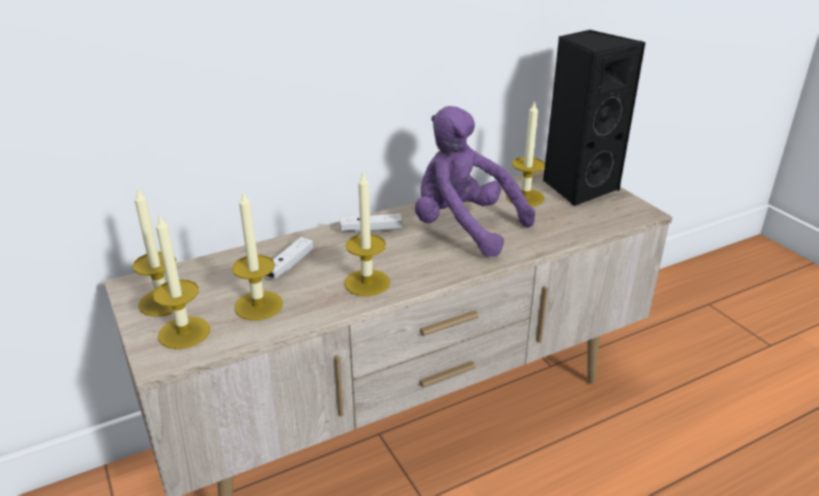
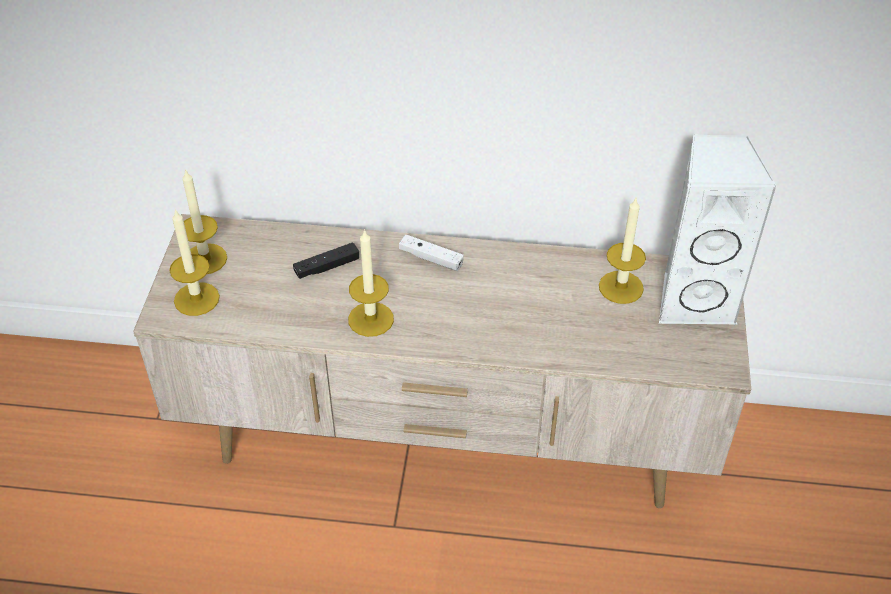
camera: 35 degrees right, 15 degrees up
(258, 305) = (268, 299): candle -> none
(289, 265) = (327, 267): white game controller -> black game controller
(463, 228) = (516, 297): purple plush toy -> none
(578, 187) = (694, 300): black speaker -> white speaker

